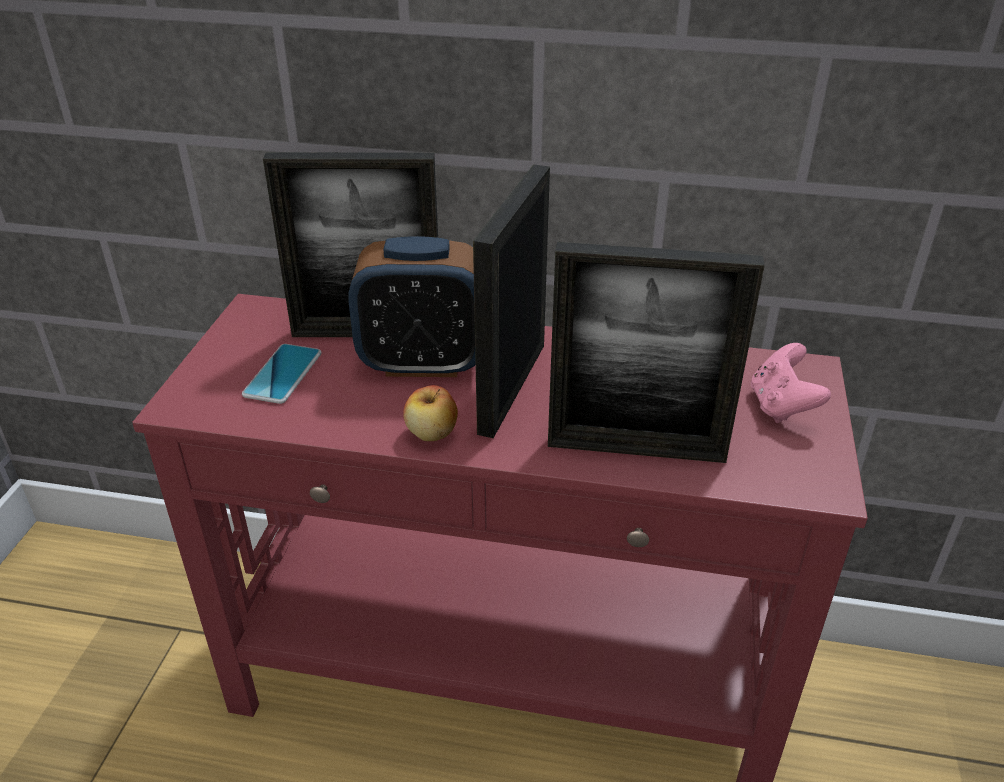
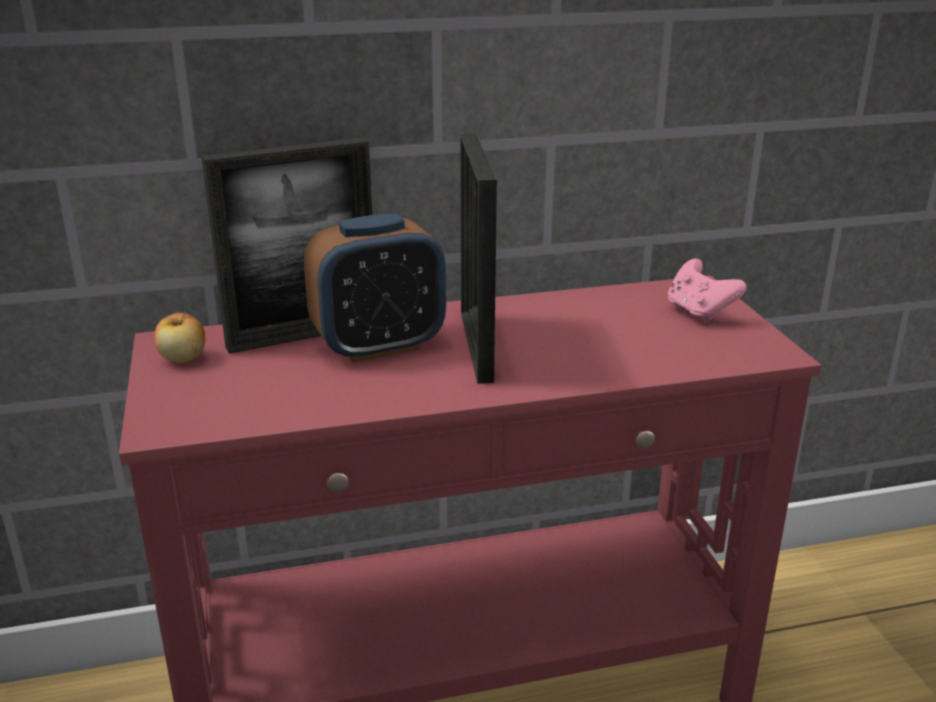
camera: 25 degrees left, 10 degrees down
(283, 374) = (248, 382): phone -> none
(432, 433) = (436, 391): apple -> apple (183, 358)
(636, 449) = (617, 362): picture frame -> none

